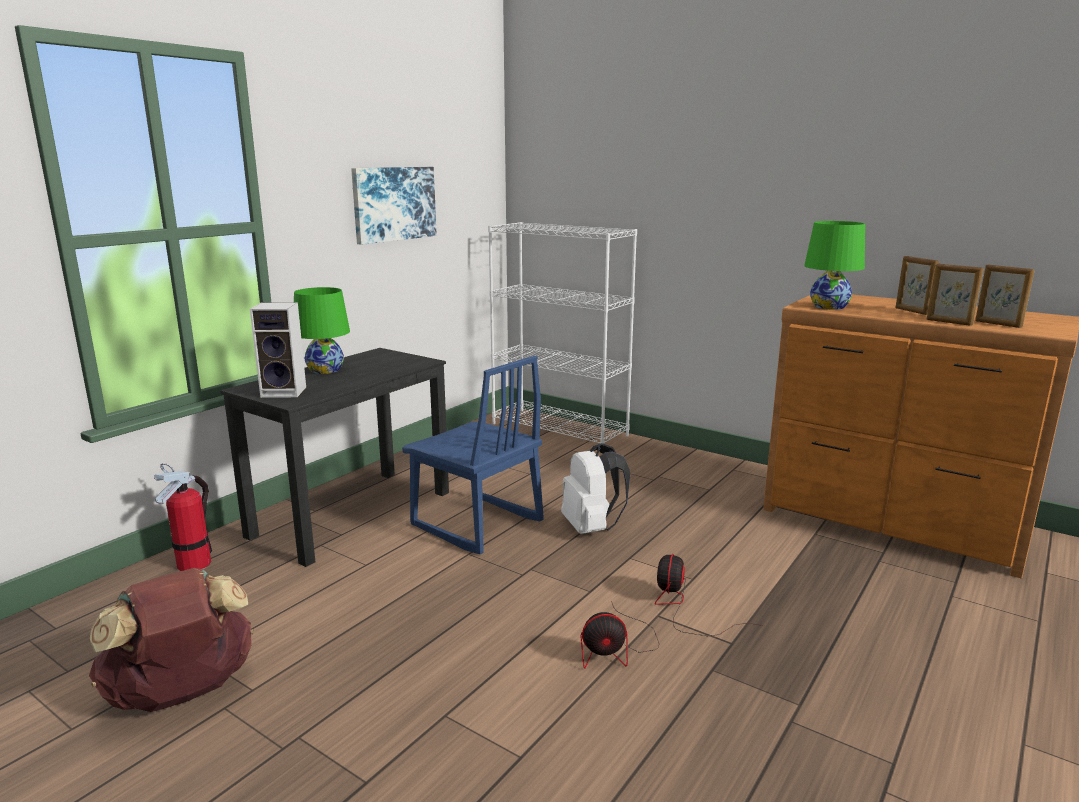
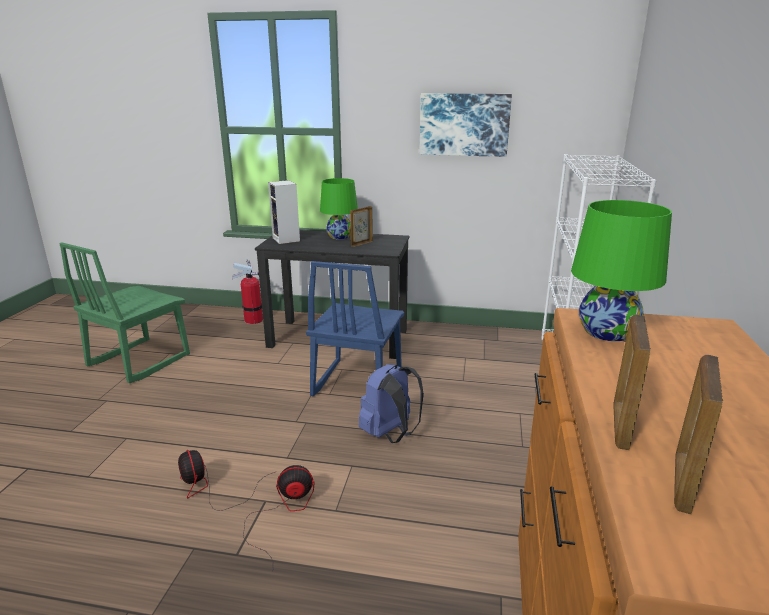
camera: 65 degrees right, 5 degrees up
(183, 694) = (138, 360): brown backpack -> green chair
(591, 528) = (390, 434): white backpack -> blue backpack
(912, 311) = (675, 392): picture frame -> picture frame (361, 243)

